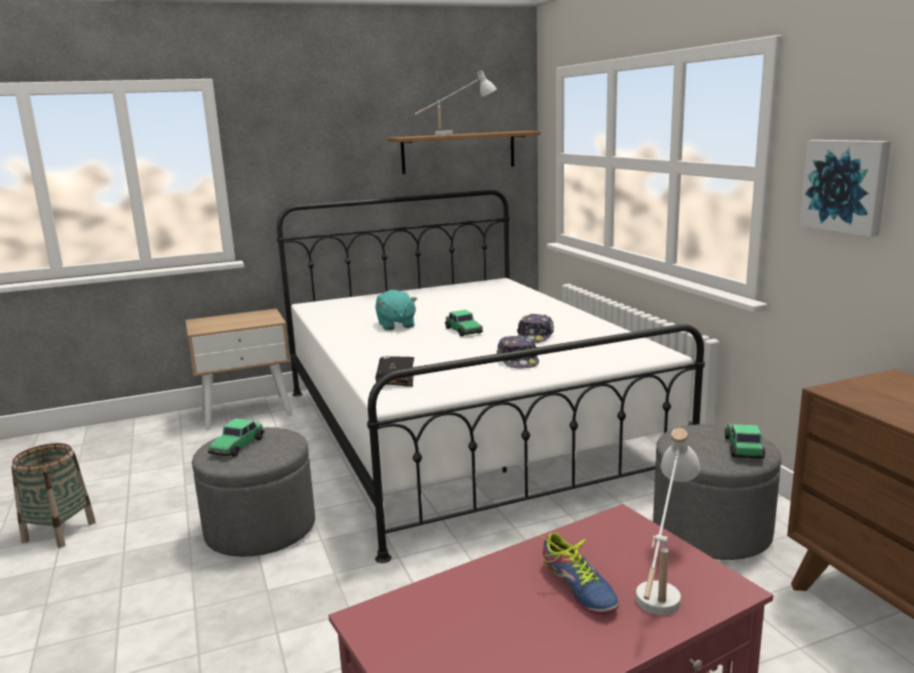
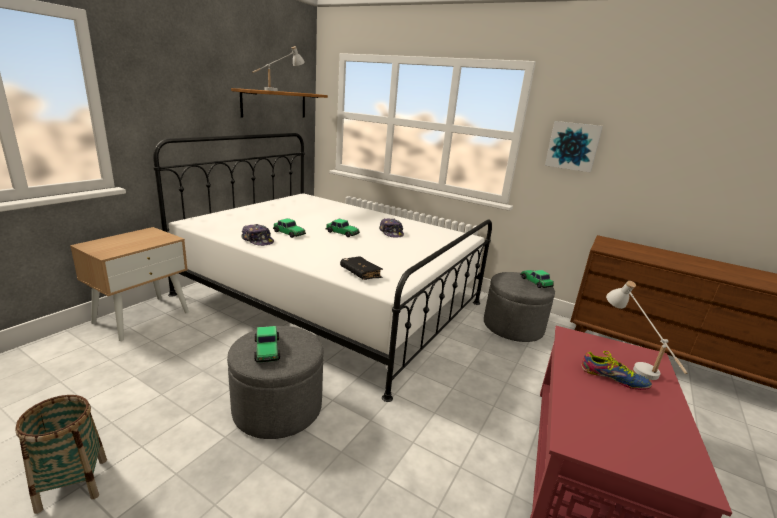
camera: 40 degrees left, 5 degrees up
(395, 325) = (289, 233): turquoise plush toy -> toy car
(518, 361) = (409, 250): cap -> cap (258, 240)

